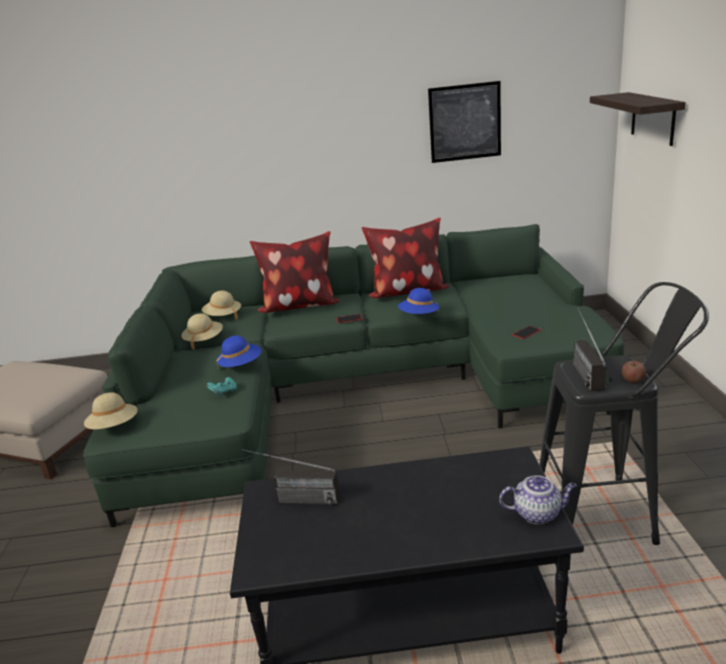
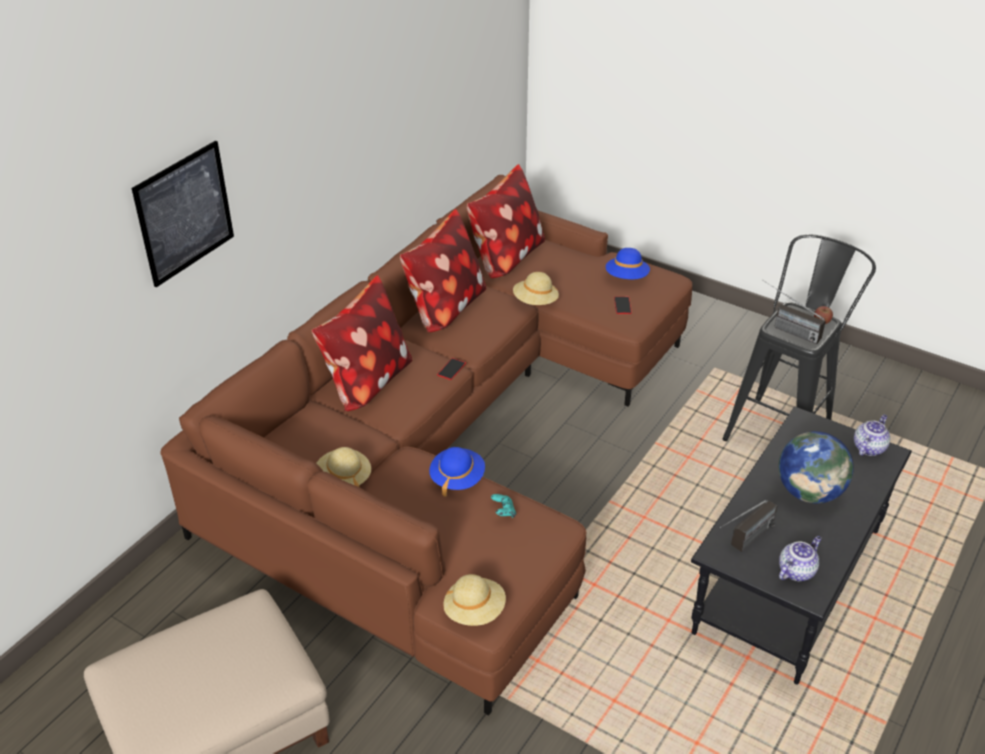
camera: 55 degrees left, 15 degrees up
(223, 316) = (305, 440): beige hat -> beige hat (535, 302)
(284, 545) = (796, 570): none -> teapot
(352, 388) = (449, 444): green sofa -> brown sofa
(411, 505) = (809, 492): none -> globe
(419, 316) = (508, 332): blue hat -> blue hat (627, 277)
(465, 122) = (427, 83): picture -> picture (184, 213)
(497, 283) = (505, 257): none -> pillow
(653, 118) = (604, 41): shelf -> none

